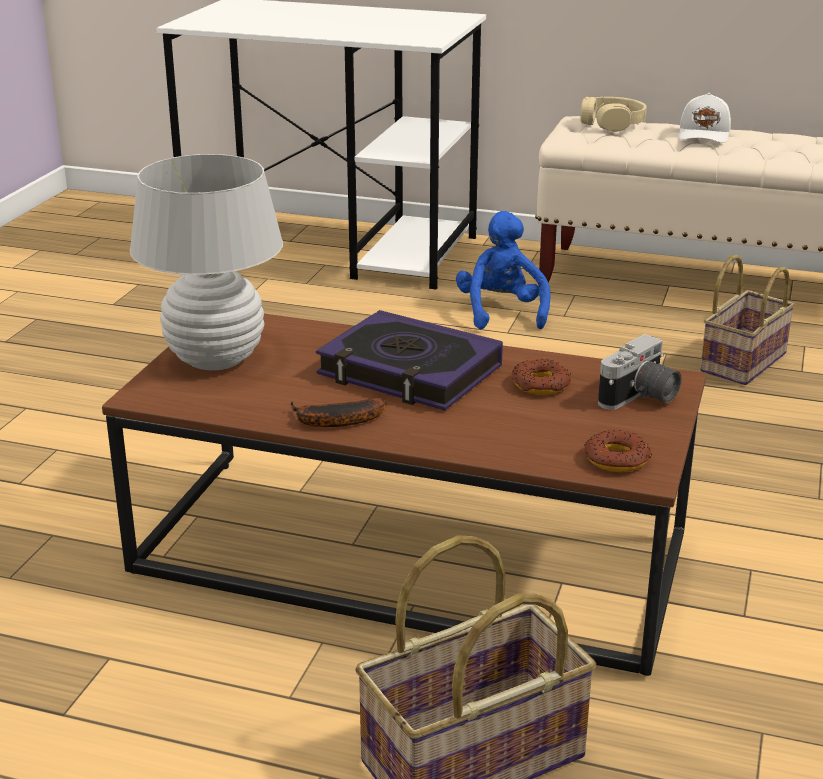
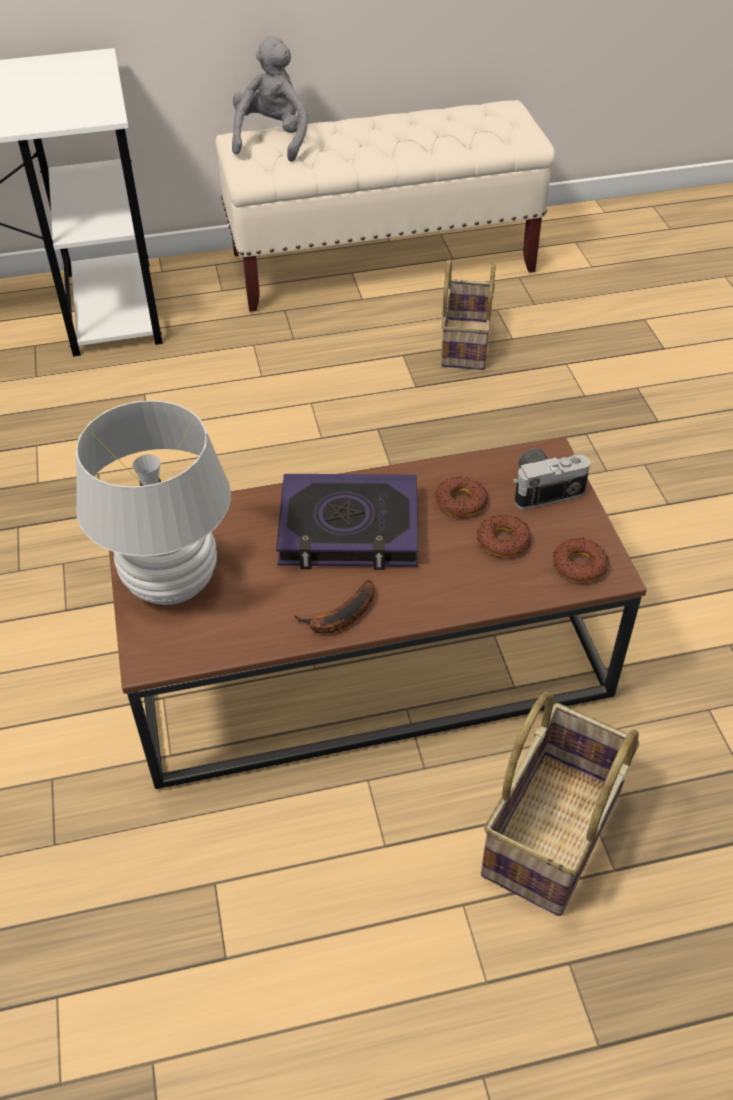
camera: 30 degrees left, 20 degrees up
(501, 312) = (239, 353): blue plush toy -> none
(554, 420) = (503, 541): none -> donut
(611, 123) = (272, 139): beige headphones -> grey plush toy
(641, 398) = (544, 487): camera -> camera turned 120 degrees counterclockwise
(705, 135) = (362, 134): white cap -> none

